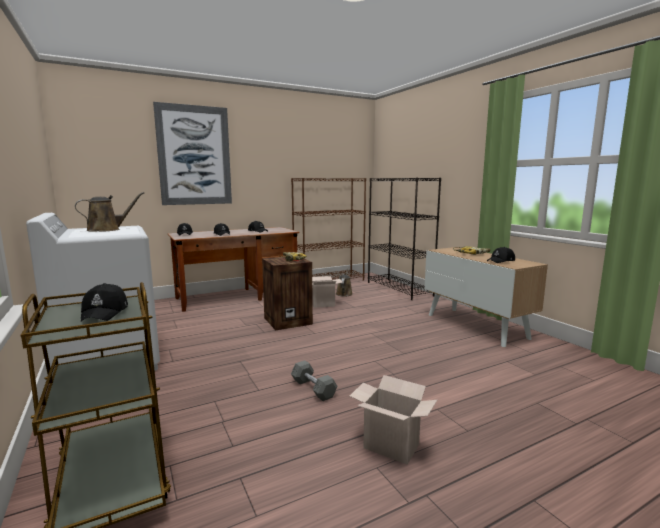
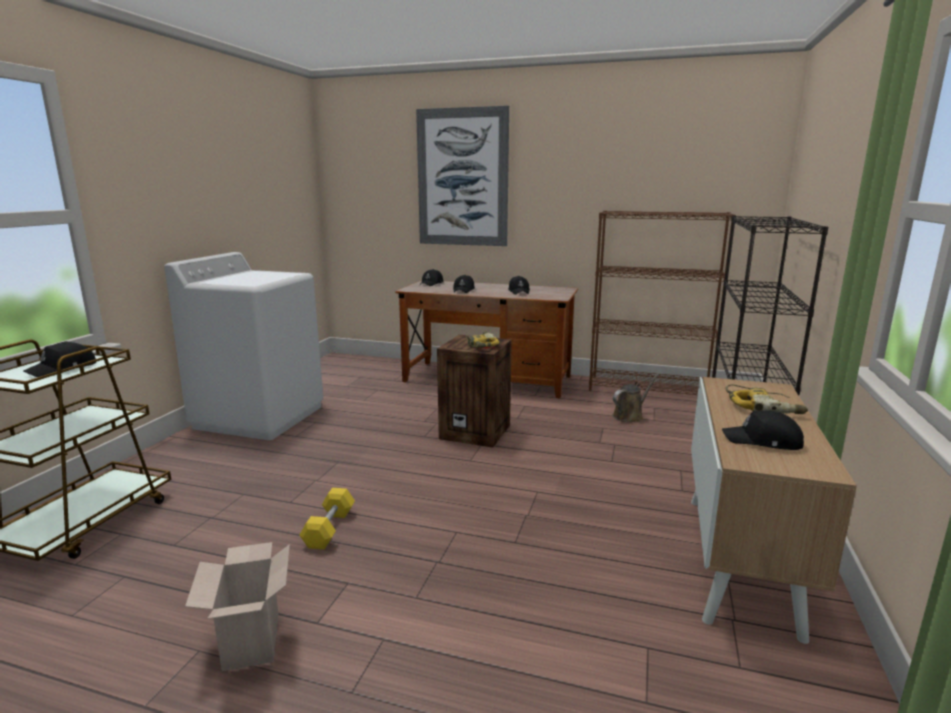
camera: 45 degrees right, 5 degrees up
(107, 229) = (260, 276): brown watering can -> none
(313, 388) = (329, 529): grey dumbbell -> yellow dumbbell
(323, 304) = (565, 423): cardboard box -> none

